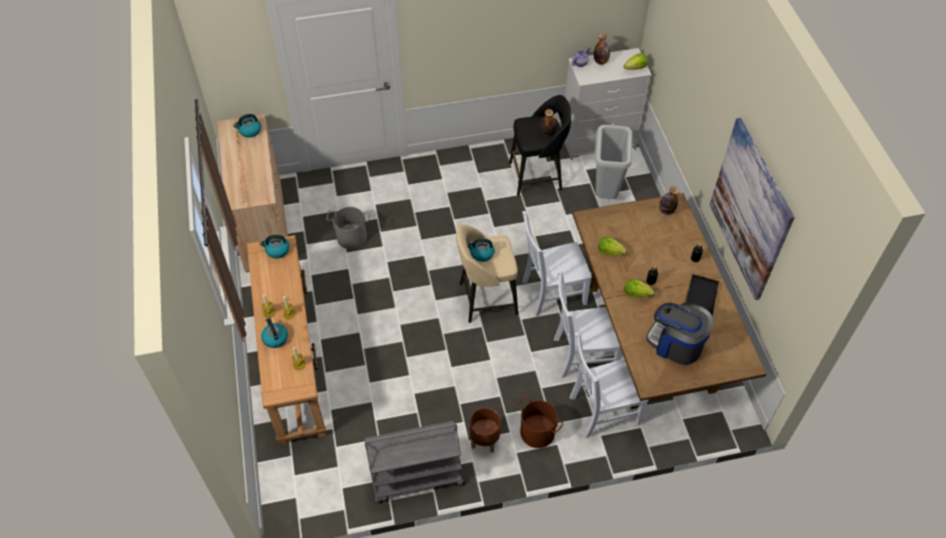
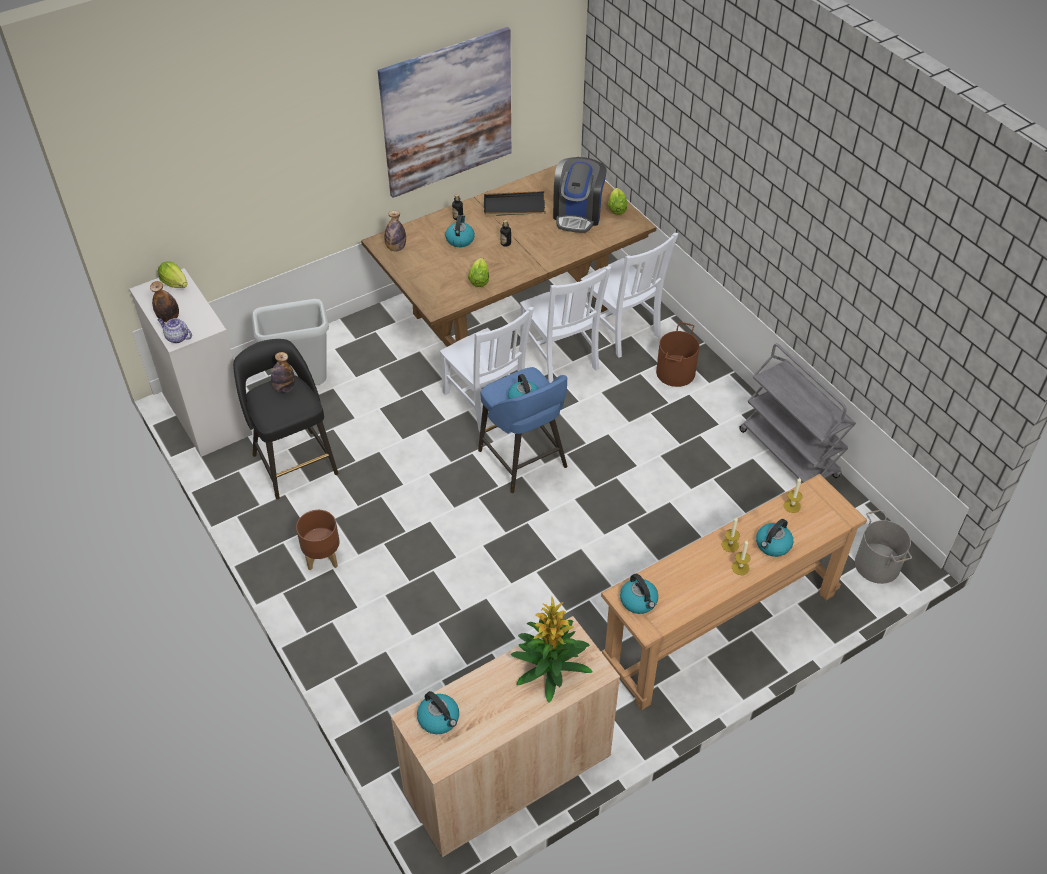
camera: 110 degrees left, 5 degrees down
(250, 182) = (549, 667): none -> potted plant
(352, 237) = (485, 642): grey bucket -> grey bucket (876, 565)
(484, 440) = (711, 411): brown planter -> brown planter (322, 557)
(486, 299) = (524, 460): beige stool -> blue stool
(636, 293) = (528, 251): lettuce -> lettuce (616, 209)
(665, 253) = (460, 239): none -> kettle

